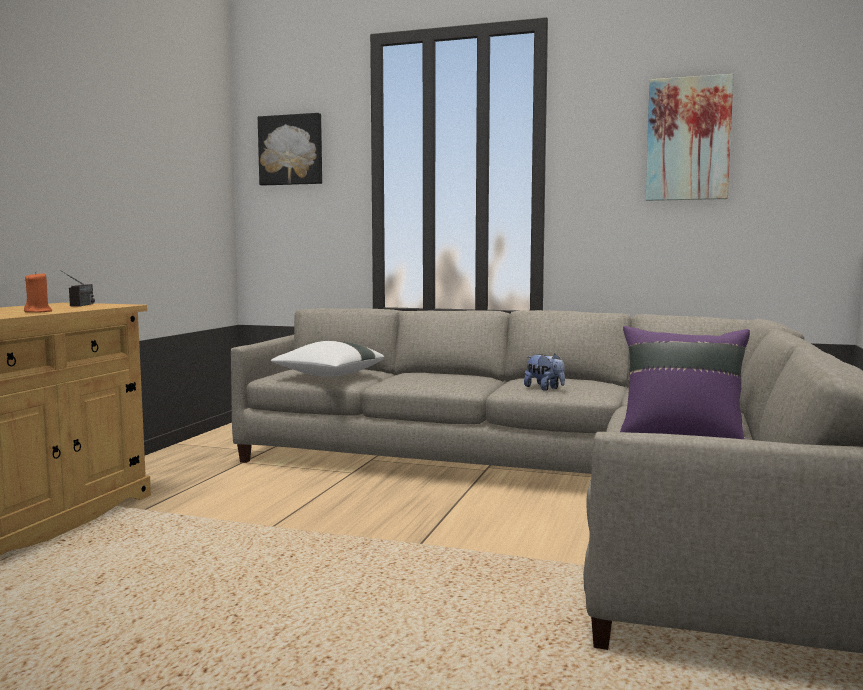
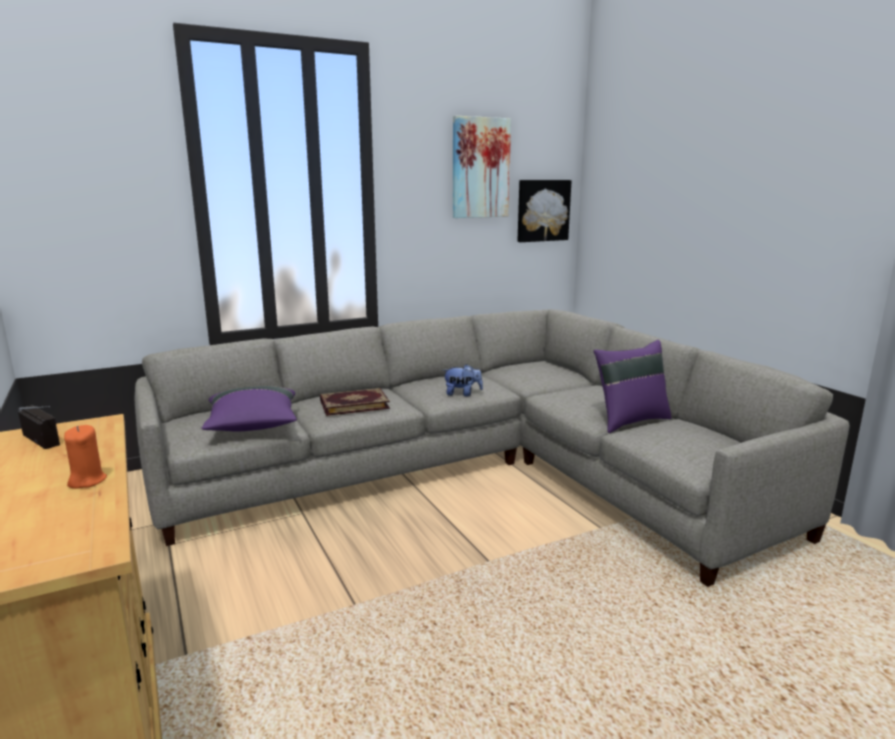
camera: 45 degrees left, 10 degrees up
(291, 150) = (72, 156): picture -> picture (542, 210)
(328, 375) = (253, 426): white pillow -> purple pillow
(429, 377) = (354, 404): none -> book

